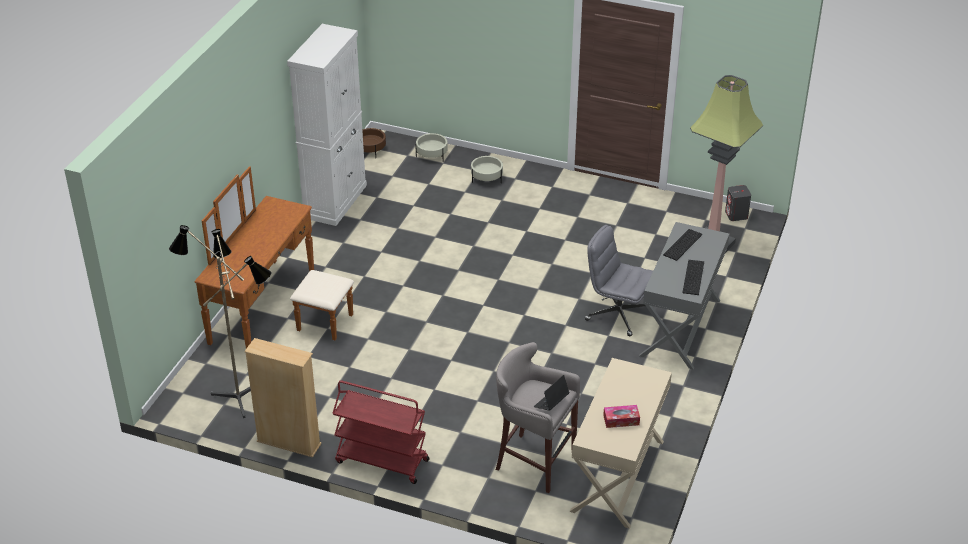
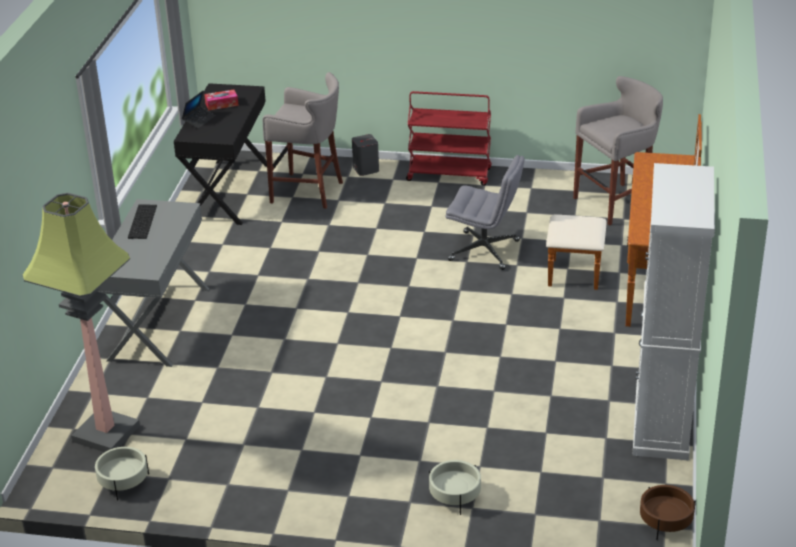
camera: 170 degrees right, 5 degrees down
(239, 394) = (616, 203): floor lamp -> grey stool
(289, 443) = (542, 176): beige bookcase -> none
(432, 155) = (560, 527): beige planter -> beige planter (123, 482)
(551, 402) = (287, 112): laptop -> laptop (199, 120)
(617, 314) = (235, 327): grey office chair -> grey office chair (485, 251)
(618, 476) = (227, 192): beige desk -> black desk
(683, 245) = (151, 253): keyboard -> none
(736, 215) = (61, 487): grey speaker -> grey speaker (365, 169)

